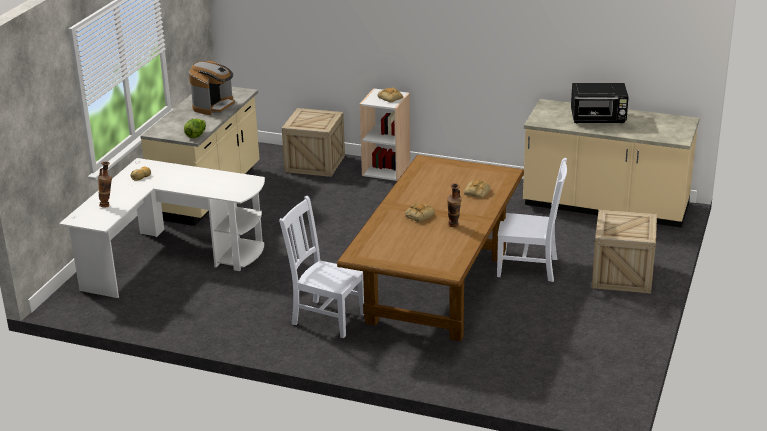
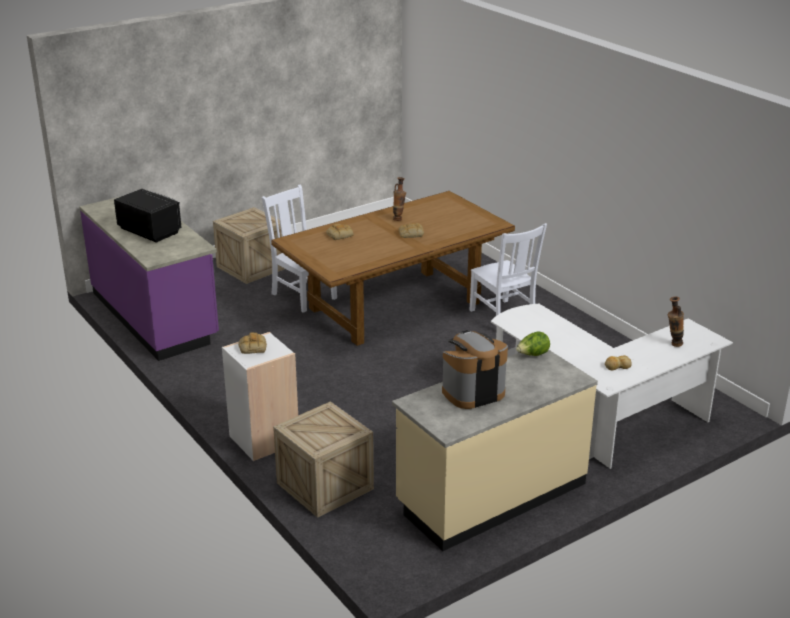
camera: 145 degrees left, 0 degrees up
(605, 207) = (155, 316): beige counter -> purple counter

